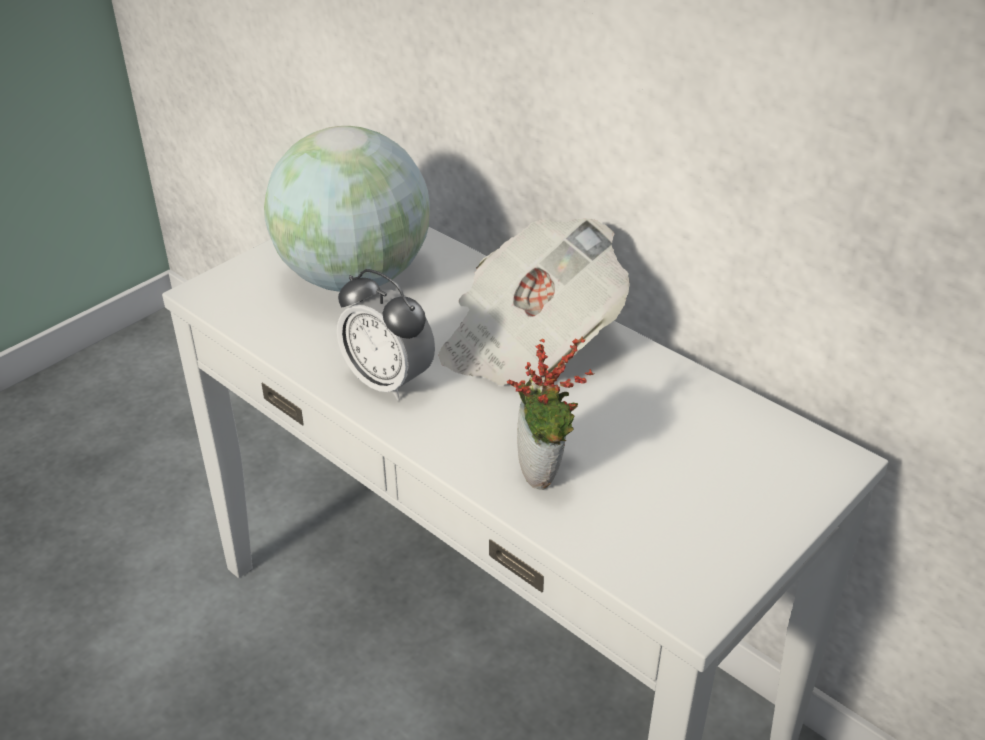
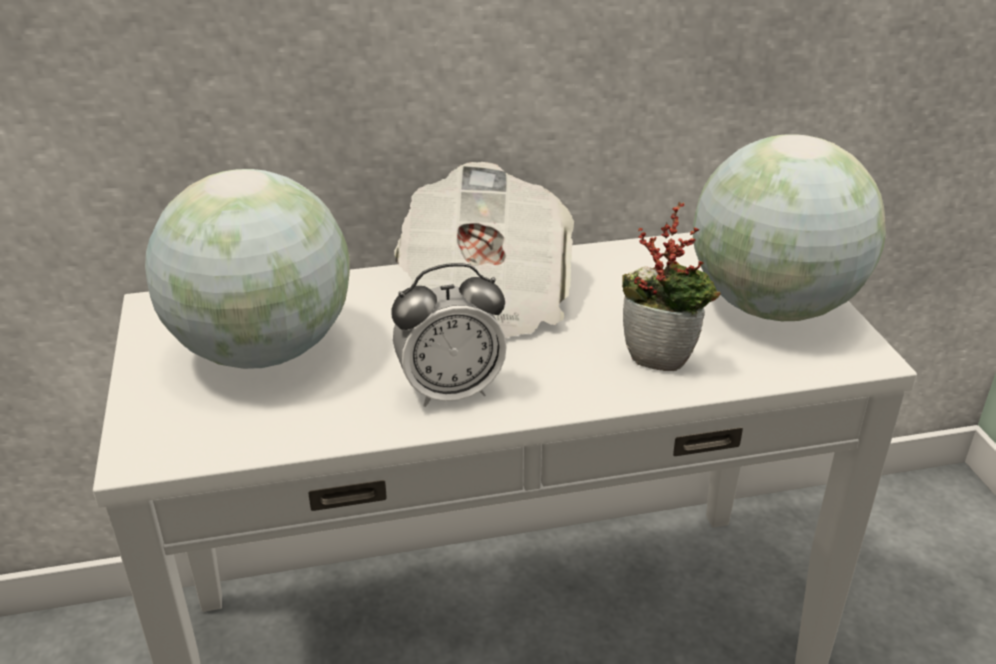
camera: 55 degrees left, 5 degrees down
(712, 513) = (773, 306): none -> globe

